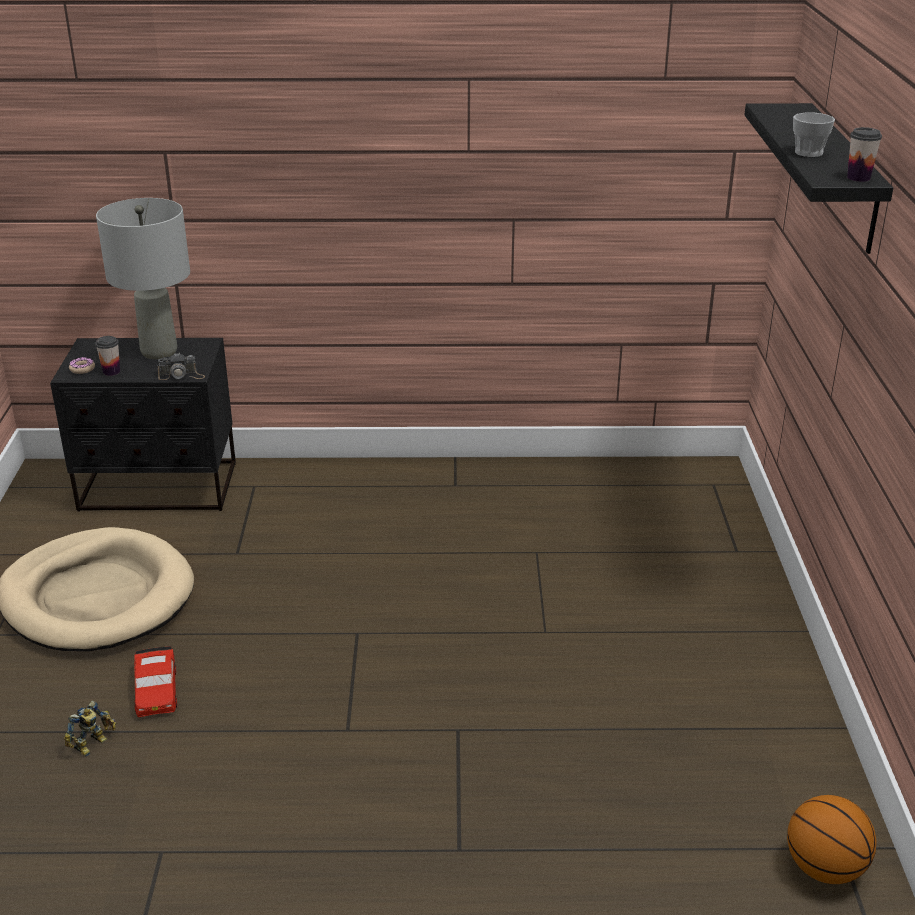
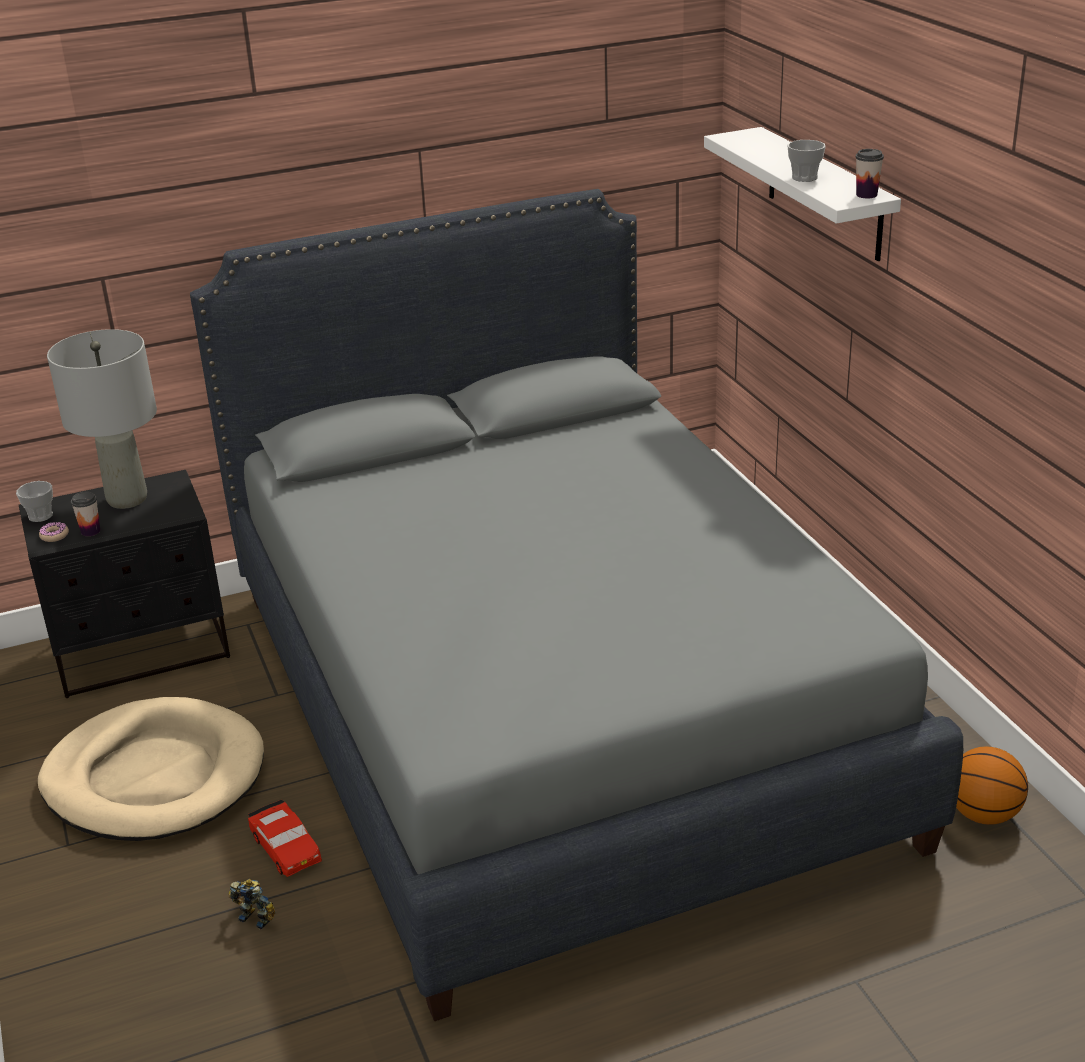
camera: 20 degrees left, 0 degrees up
(85, 351) = (40, 516): none -> cup
(93, 745) = (257, 916): toy robot -> toy robot turned 75 degrees counterclockwise
(181, 375) = (173, 518): camera -> none
(458, 631) = (551, 709): none -> grey bed
(843, 177) = (824, 194): black shelf -> white shelf

